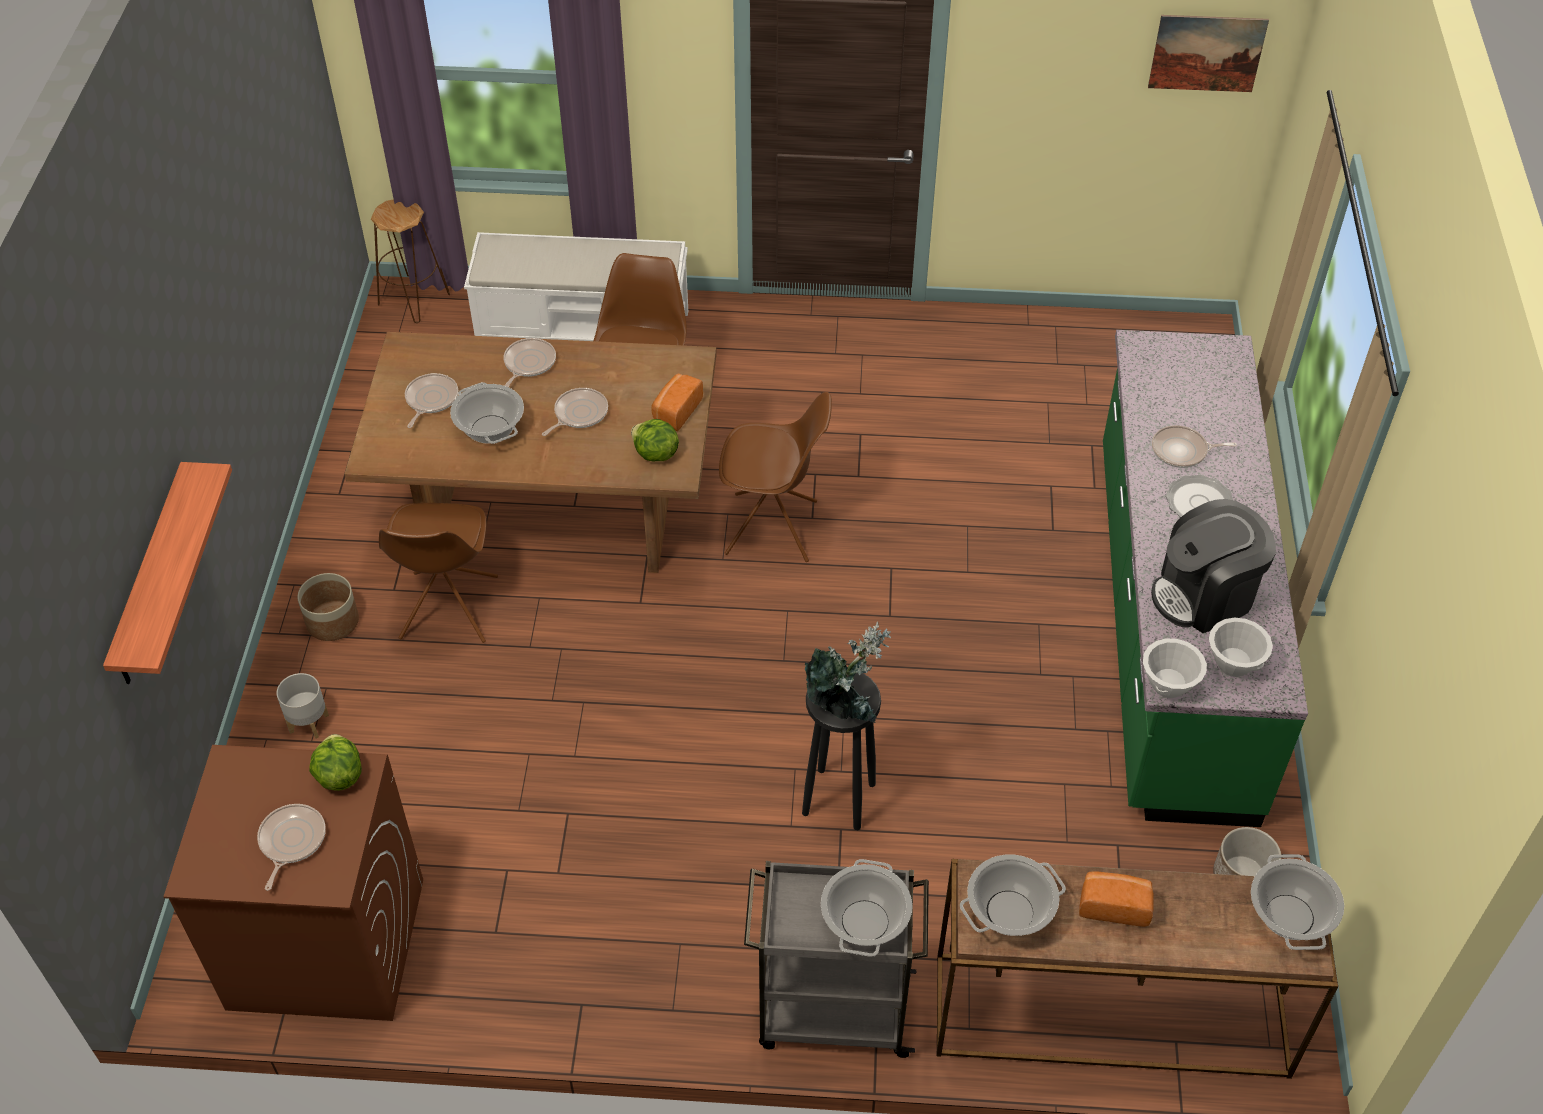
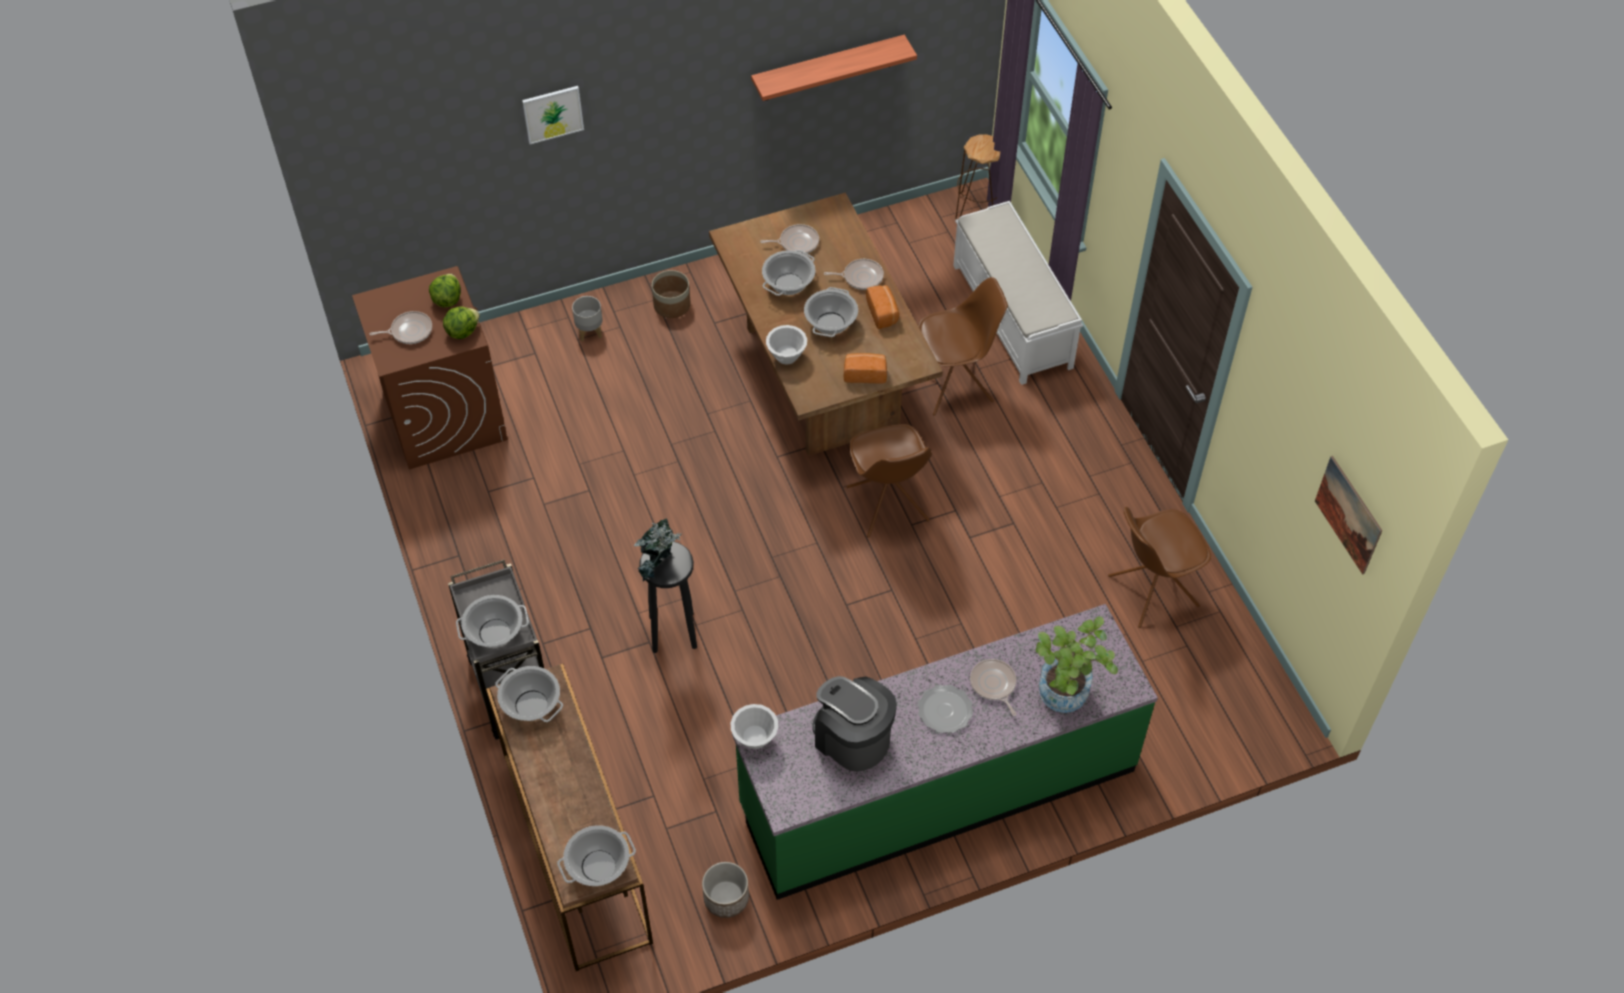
camera: 65 degrees right, 5 degrees up
(139, 463) = (553, 114): none -> picture
(151, 578) = (525, 172): shelf -> shelf (828, 68)
(448, 609) = (714, 357): brown chair -> brown chair (1151, 591)
(578, 414) = (830, 323): frying pan -> cooking pot
(655, 454) = (818, 379): lettuce -> lettuce (447, 299)
(1114, 905) = (562, 761): bread -> bread (883, 313)
(1224, 403) = (1064, 699): none -> potted plant
(1233, 665) = (794, 773): white bowl -> white bowl (786, 356)

